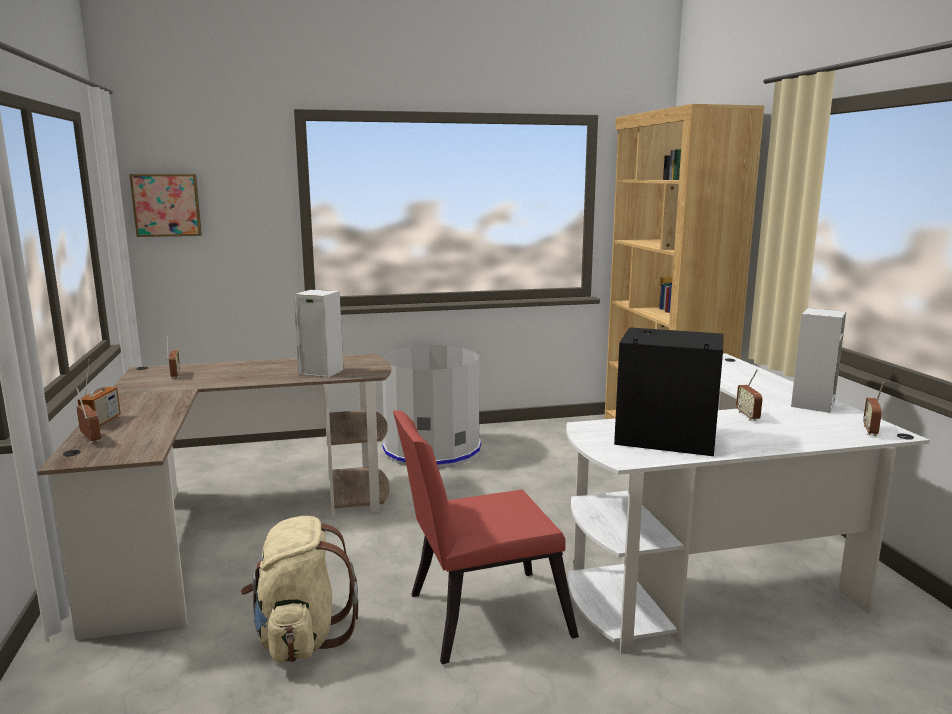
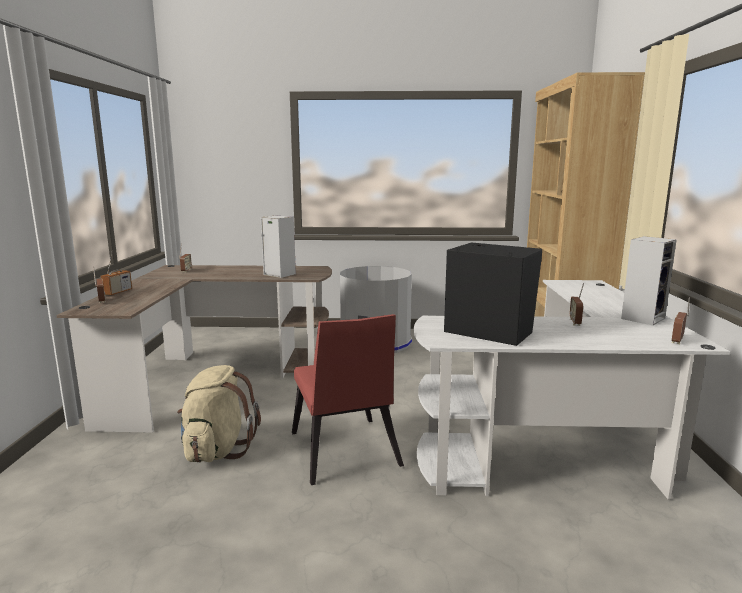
camera: 15 degrees right, 0 degrees up
(167, 205) = (205, 159): picture -> none
(478, 615) = (344, 454): red chair -> red chair turned 105 degrees counterclockwise

